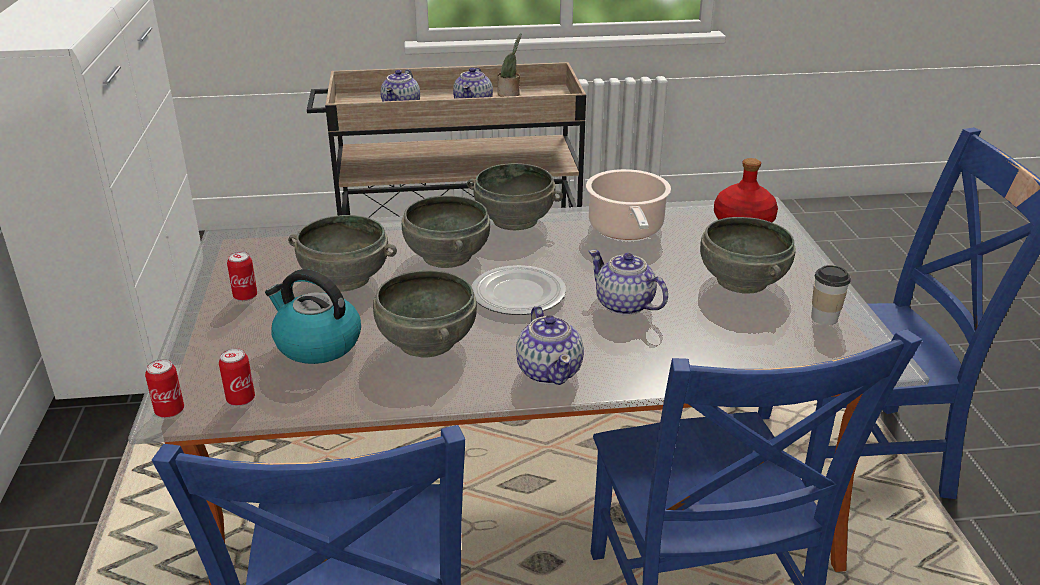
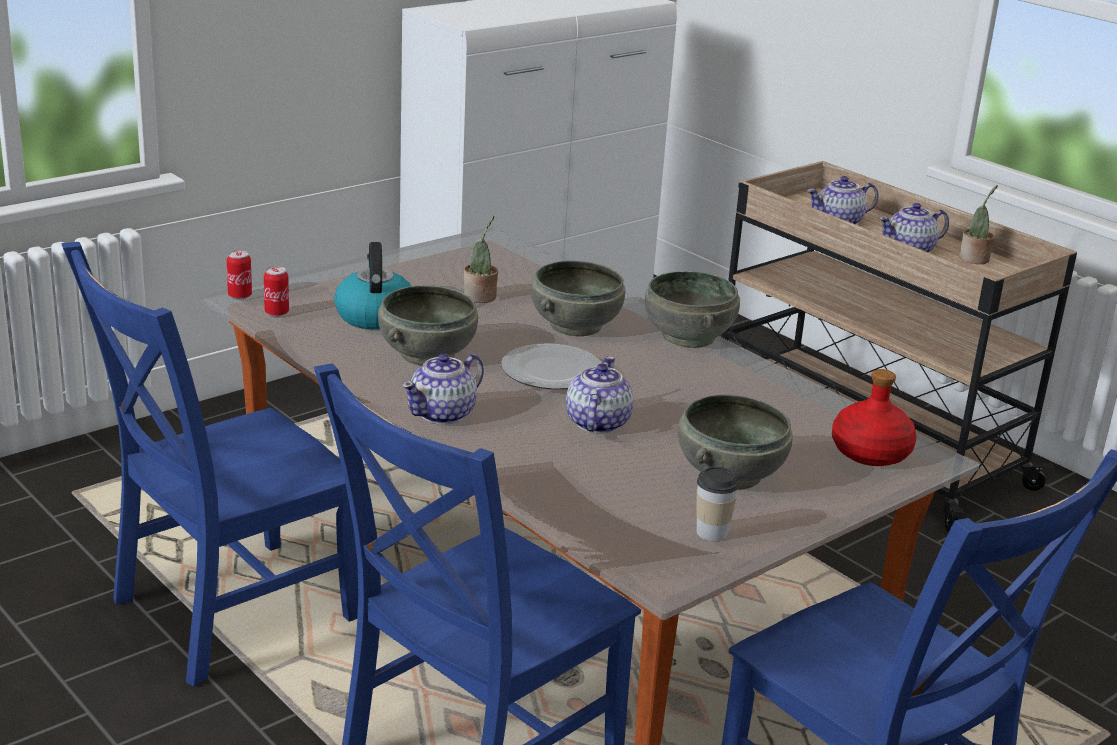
camera: 55 degrees right, 5 degrees down
(245, 296) = (408, 271): can -> none
(344, 279) = (481, 297): grey bowl -> potted plant
(626, 230) = (752, 393): cooking pot -> none

